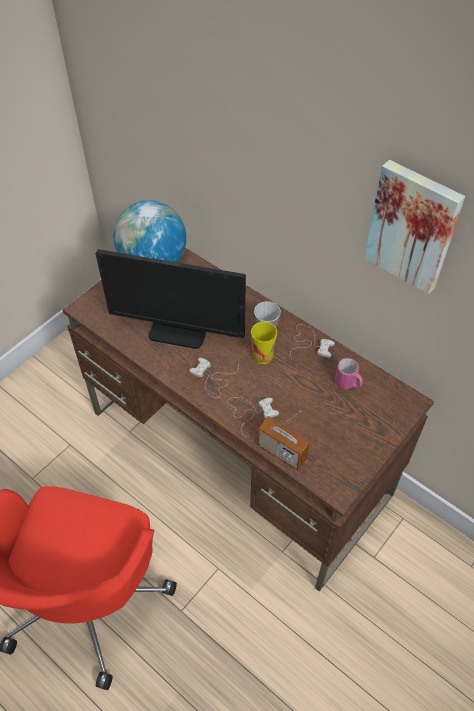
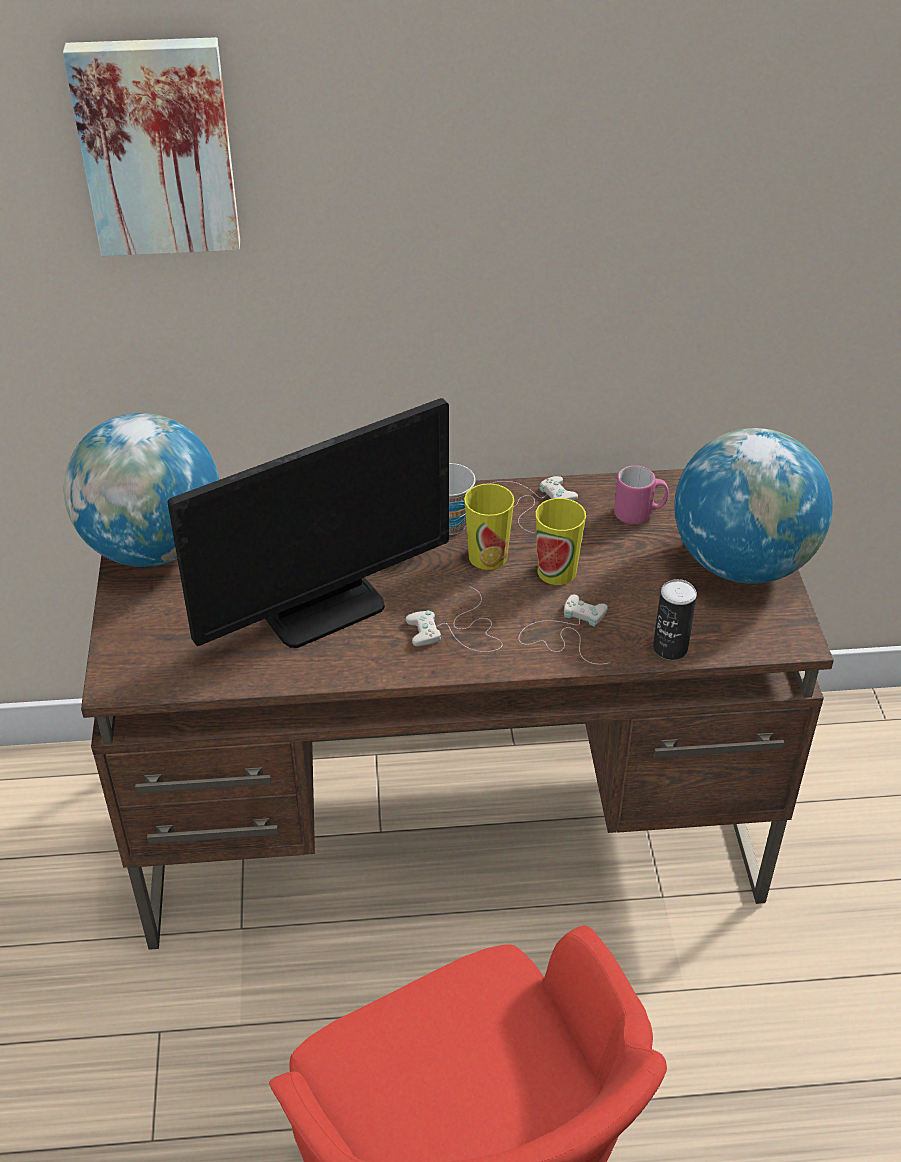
camera: 45 degrees left, 10 degrees down
(281, 383) = (556, 571): none -> cup
(282, 452) = (670, 648): radio -> can
(362, 440) = (741, 563): none -> globe
(413, 226) = (665, 170): picture -> picture (157, 146)

